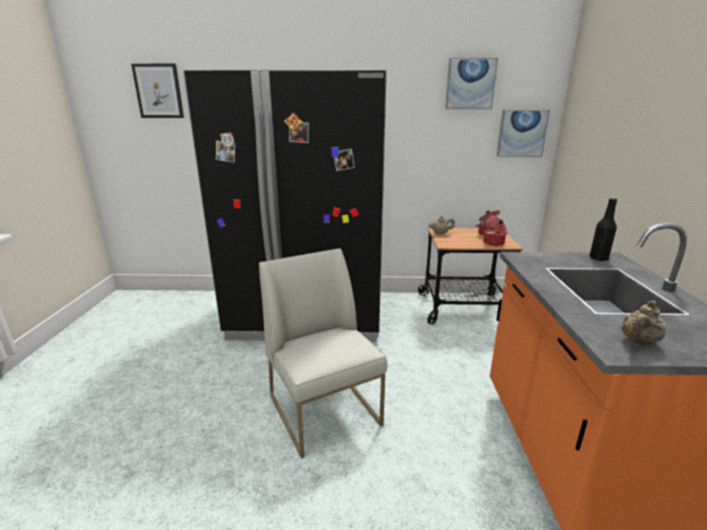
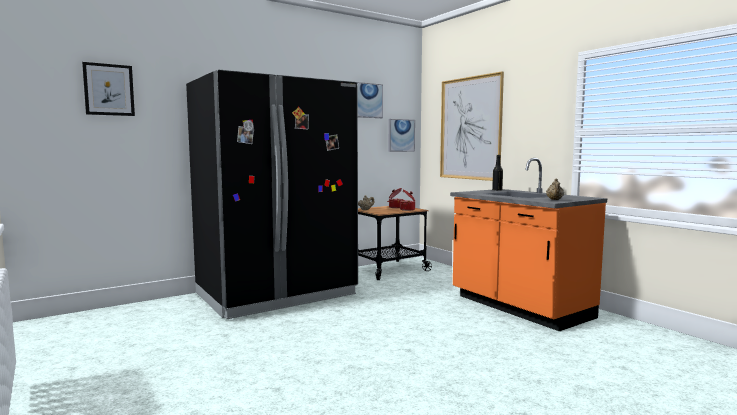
camera: 35 degrees left, 15 degrees down
(325, 410) = (369, 328): white chair -> none
(617, 132) = (470, 128): none -> picture

